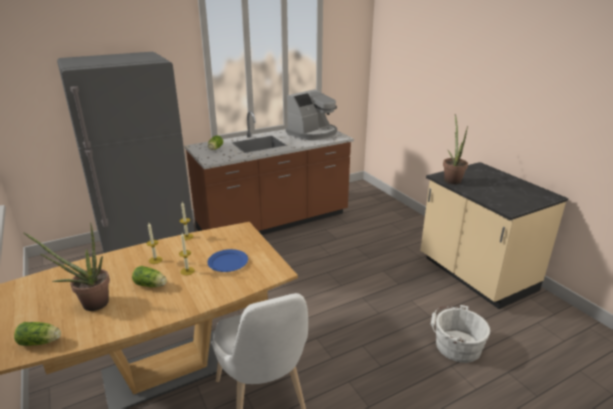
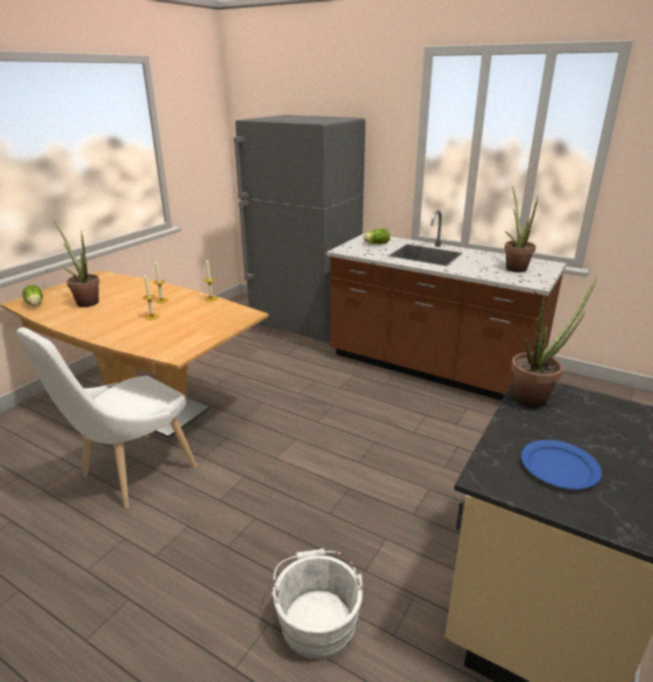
camera: 60 degrees right, 0 degrees up
(151, 285) = (122, 311): lettuce -> none
(228, 262) = (178, 327): blue plate -> blue plate (560, 467)
(313, 133) = (514, 267): coffee machine -> potted plant

